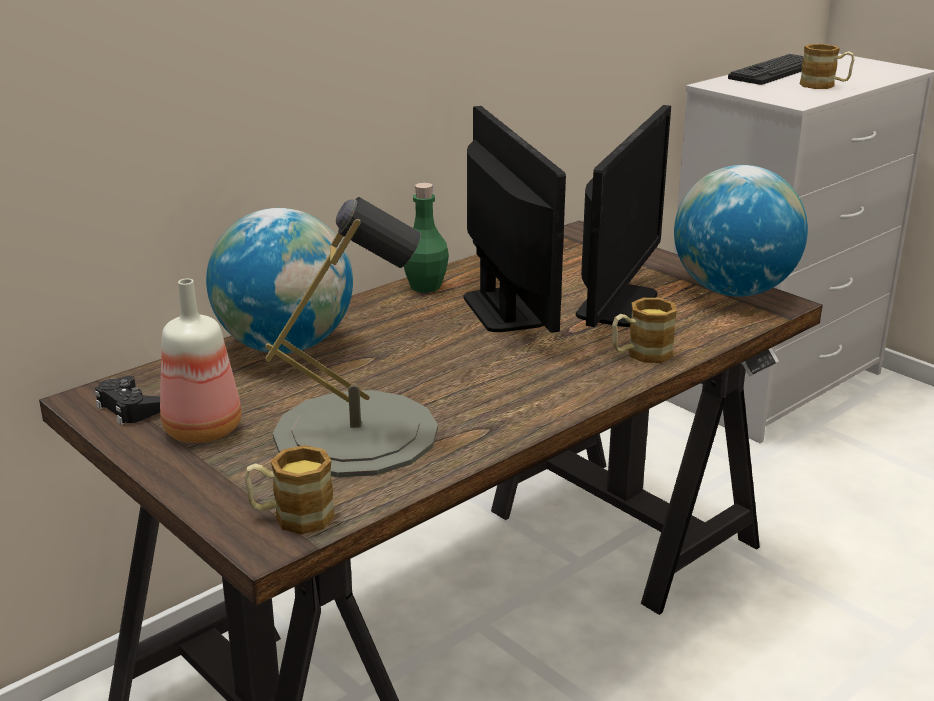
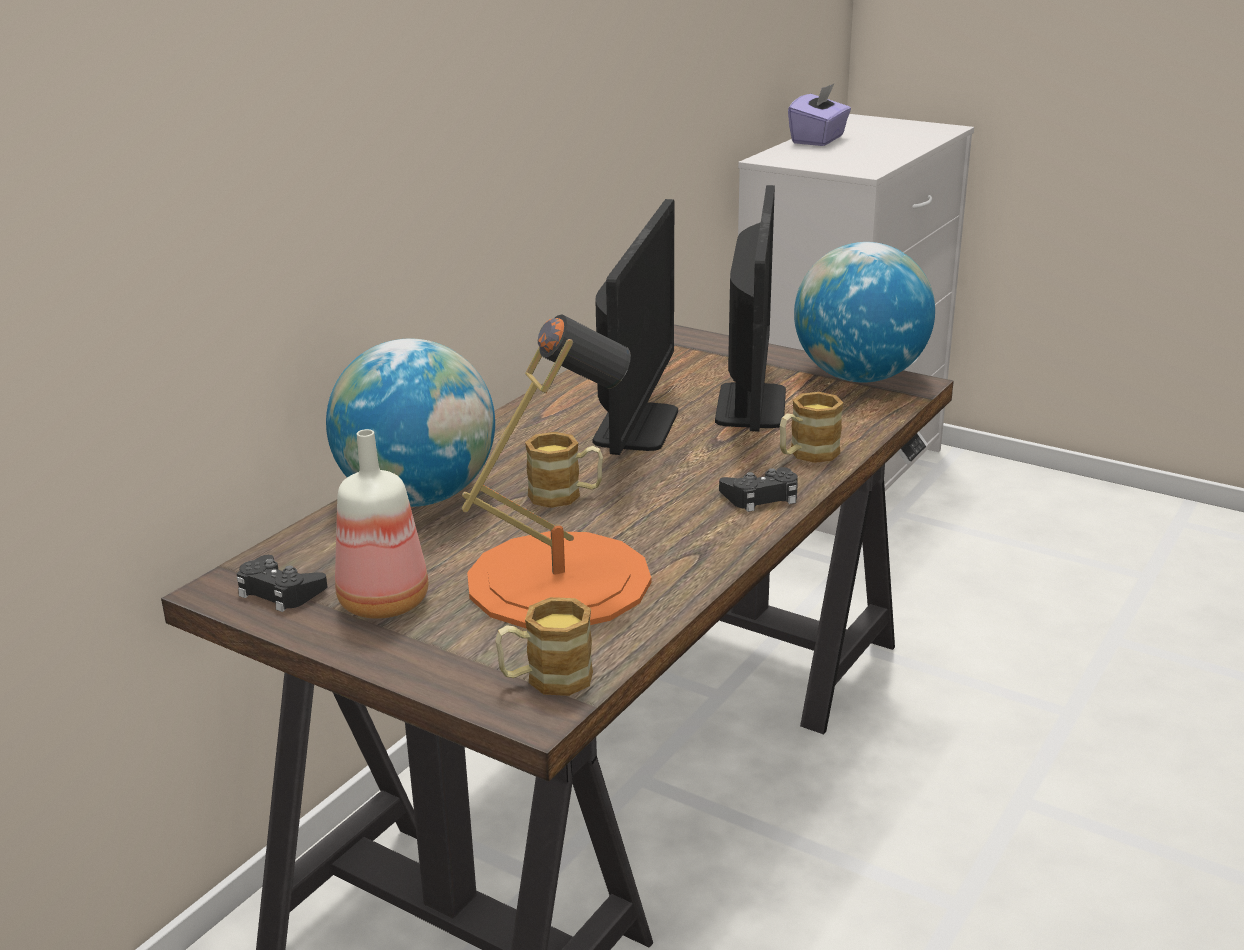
camera: 15 degrees left, 0 degrees up
(356, 432) = (559, 579): grey table lamp -> orange table lamp
(425, 287) = (534, 412): green bottle -> none
(504, 310) = (636, 426): monitor -> monitor turned 45 degrees clockwise
(576, 386) = (761, 497): none -> black game controller
(775, 71) = (818, 140): keyboard -> purple tissue box
(824, 85) = (879, 151): mug -> mug (565, 495)

